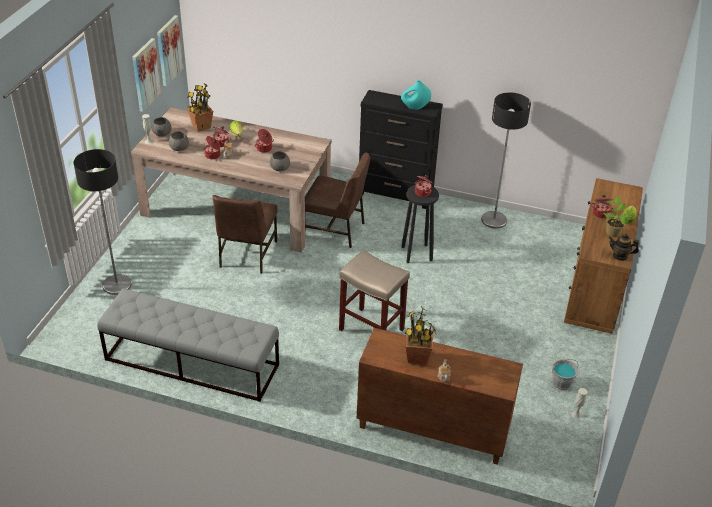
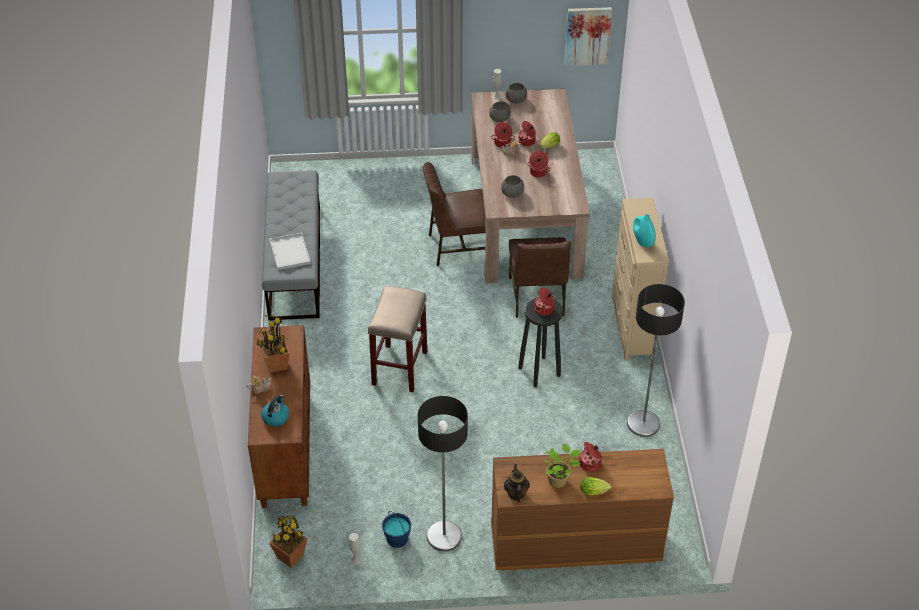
camera: 70 degrees right, 5 degrees up
(117, 285) = (367, 181): floor lamp -> floor lamp (443, 536)
(145, 74) = (531, 38): picture -> none
(201, 126) = (546, 119): potted plant -> potted plant (290, 556)
(231, 333) = (290, 252): none -> white tray
(396, 195) = (632, 327): black dresser -> beige dresser
(485, 373) = (276, 417): none -> kettle
(561, 382) = (397, 539): grey bucket -> blue bucket

